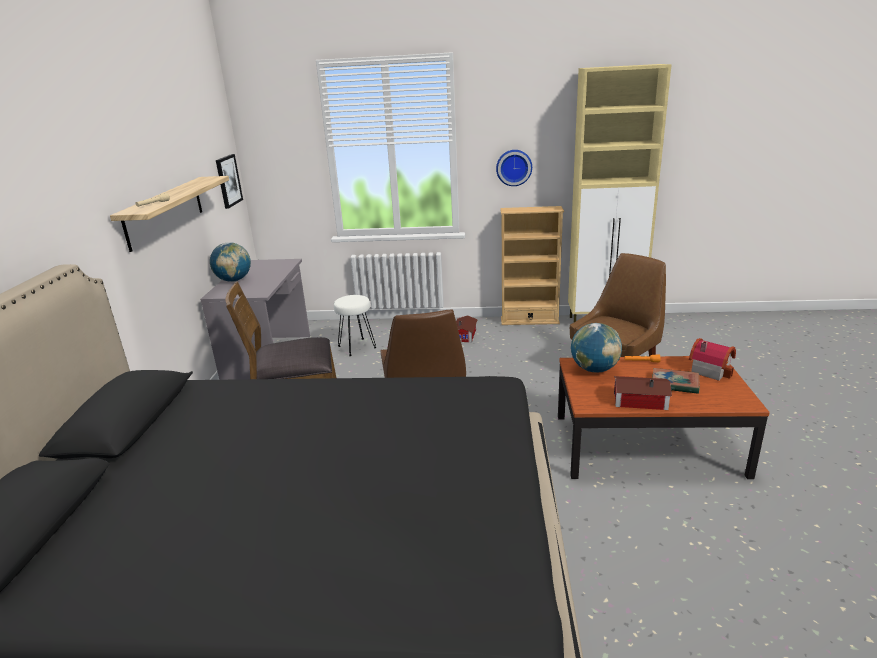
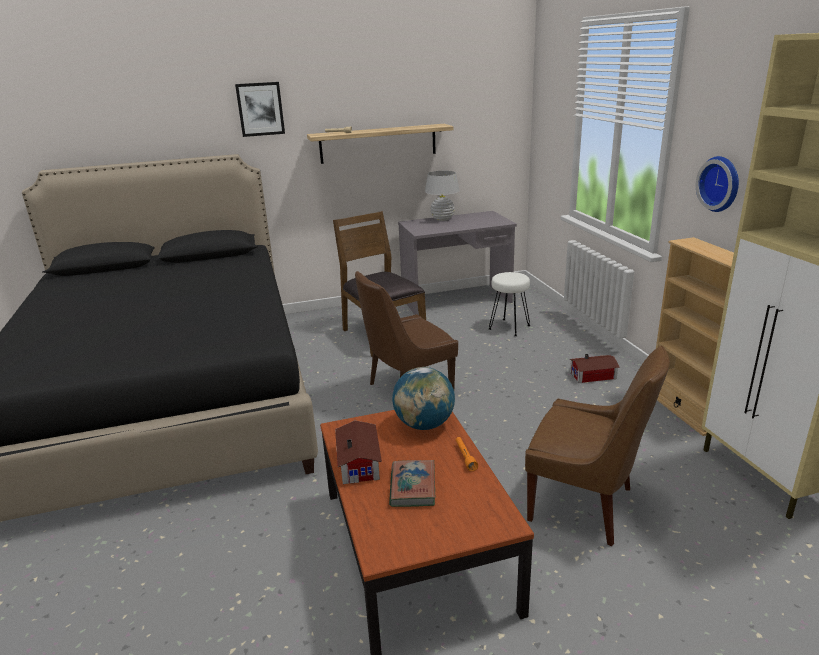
camera: 70 degrees right, 0 degrees up
(228, 181) = (498, 134): picture -> picture (260, 109)
(234, 280) = (442, 219): globe -> white table lamp
(709, 370) = (471, 518): toy house -> none

